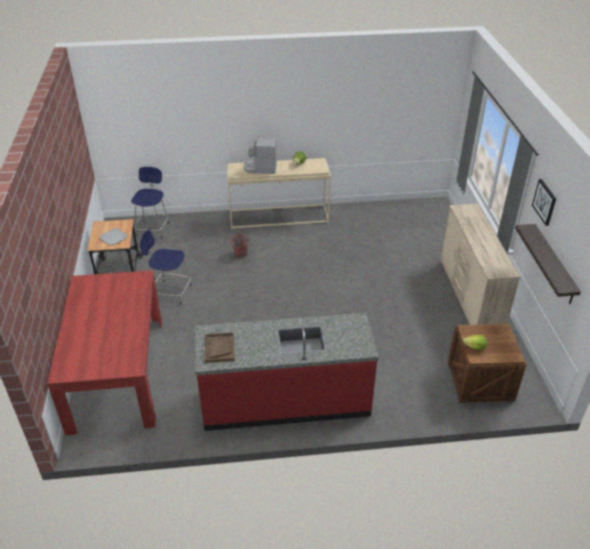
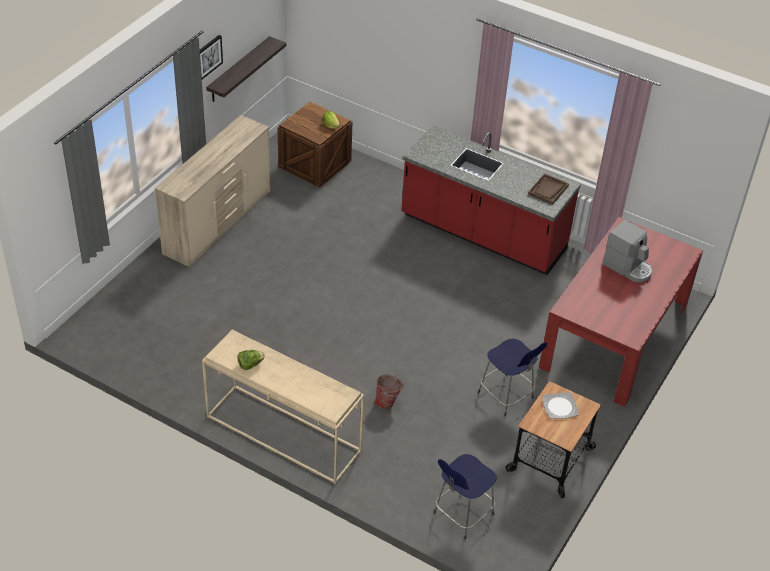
camera: 145 degrees left, 5 degrees up
(260, 168) = (305, 385): coffee machine -> coffee machine (628, 267)

